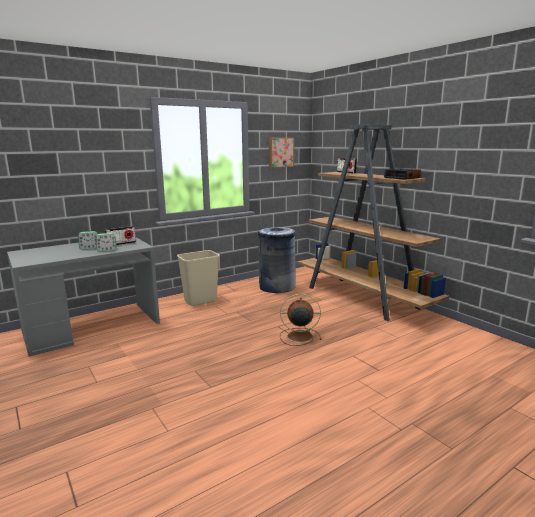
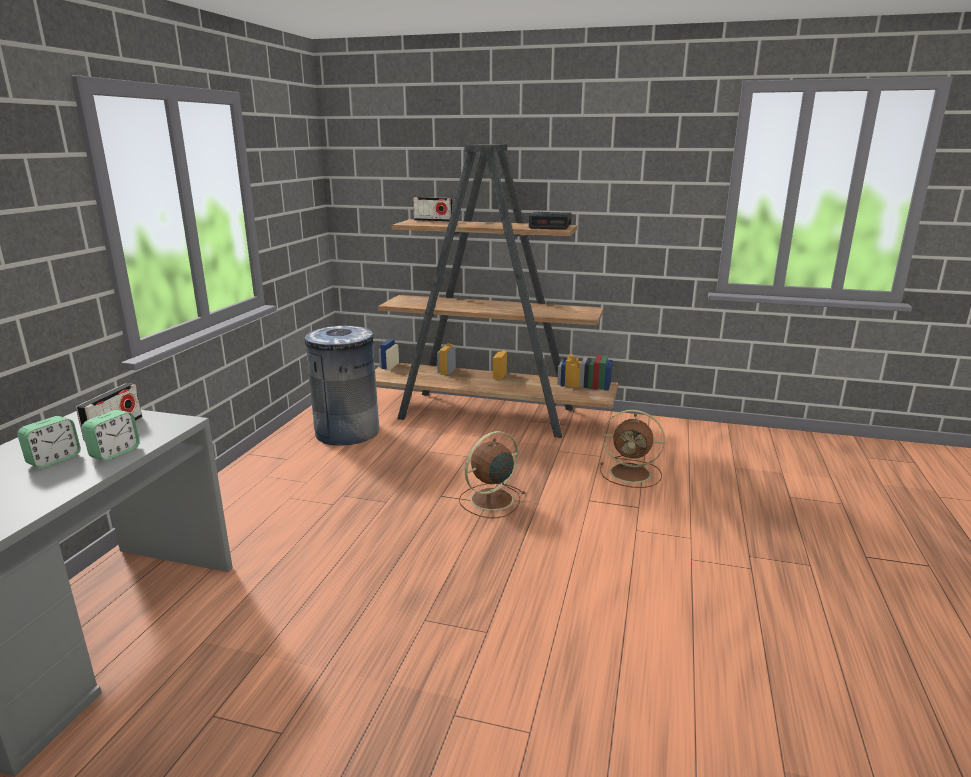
camera: 40 degrees left, 5 degrees up
(200, 301) = (249, 498): beige trash can -> none
(280, 152) = (292, 189): picture -> none
(404, 352) = (632, 473): none -> brown fan

